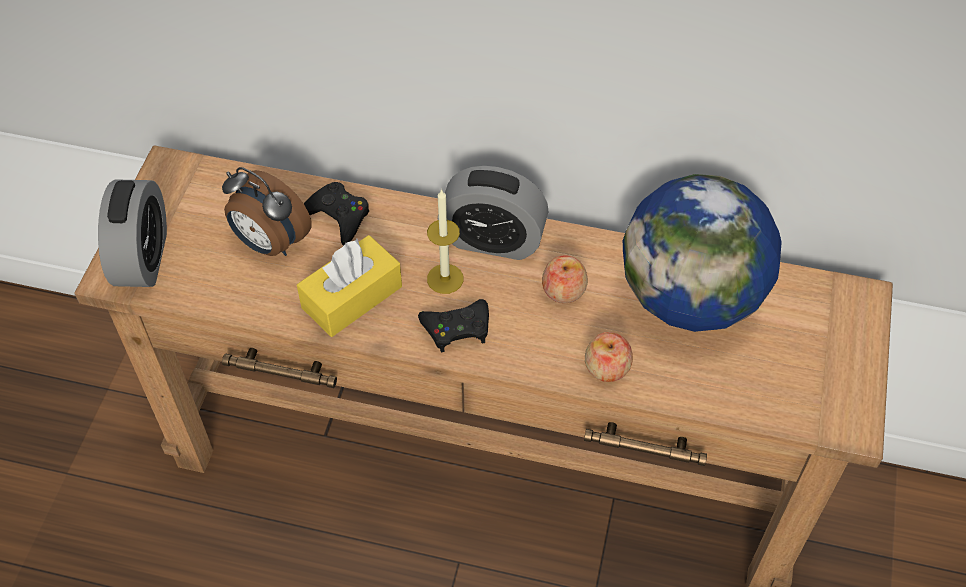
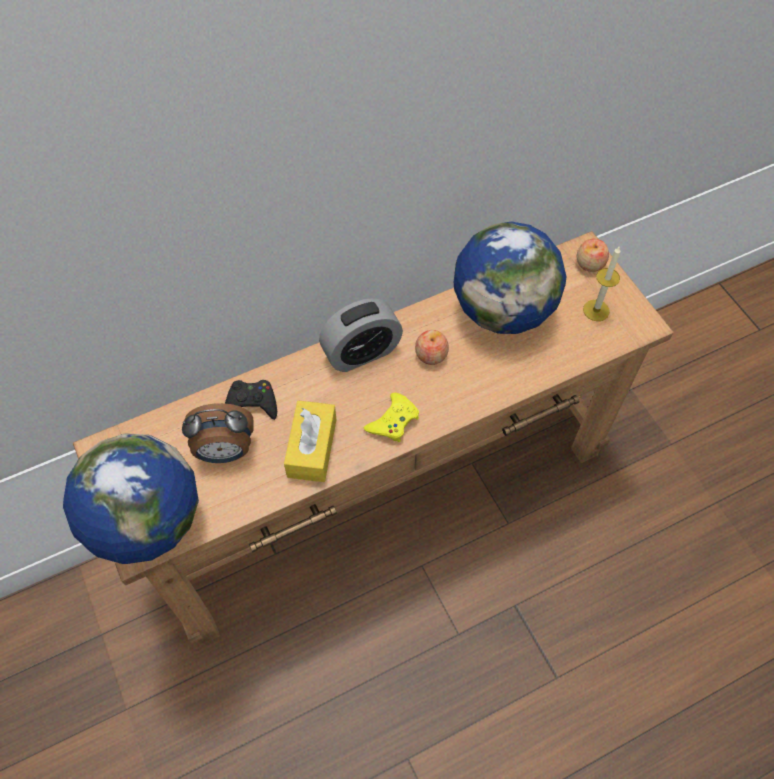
camera: 40 degrees left, 5 degrees up
(143, 258) = (147, 522): alarm clock -> globe
(445, 278) = (357, 396): candle -> candle (596, 310)
(457, 328) = (393, 421): black game controller -> yellow game controller
(607, 367) = (497, 383): apple -> apple (590, 263)

